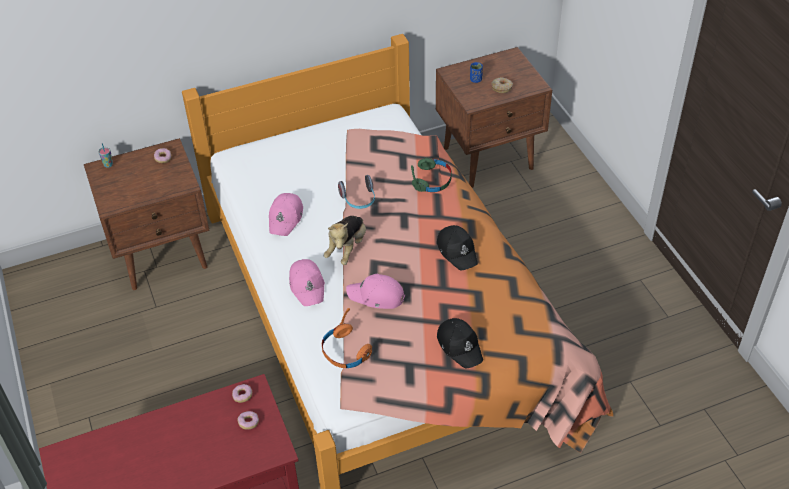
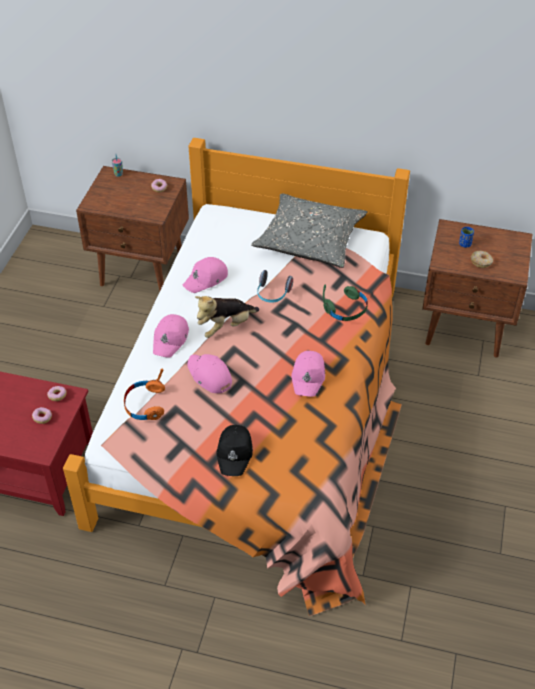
camera: 35 degrees right, 0 degrees up
(343, 139) = (310, 240): none -> grey pillow
(457, 251) = (308, 377): black cap -> pink cap

